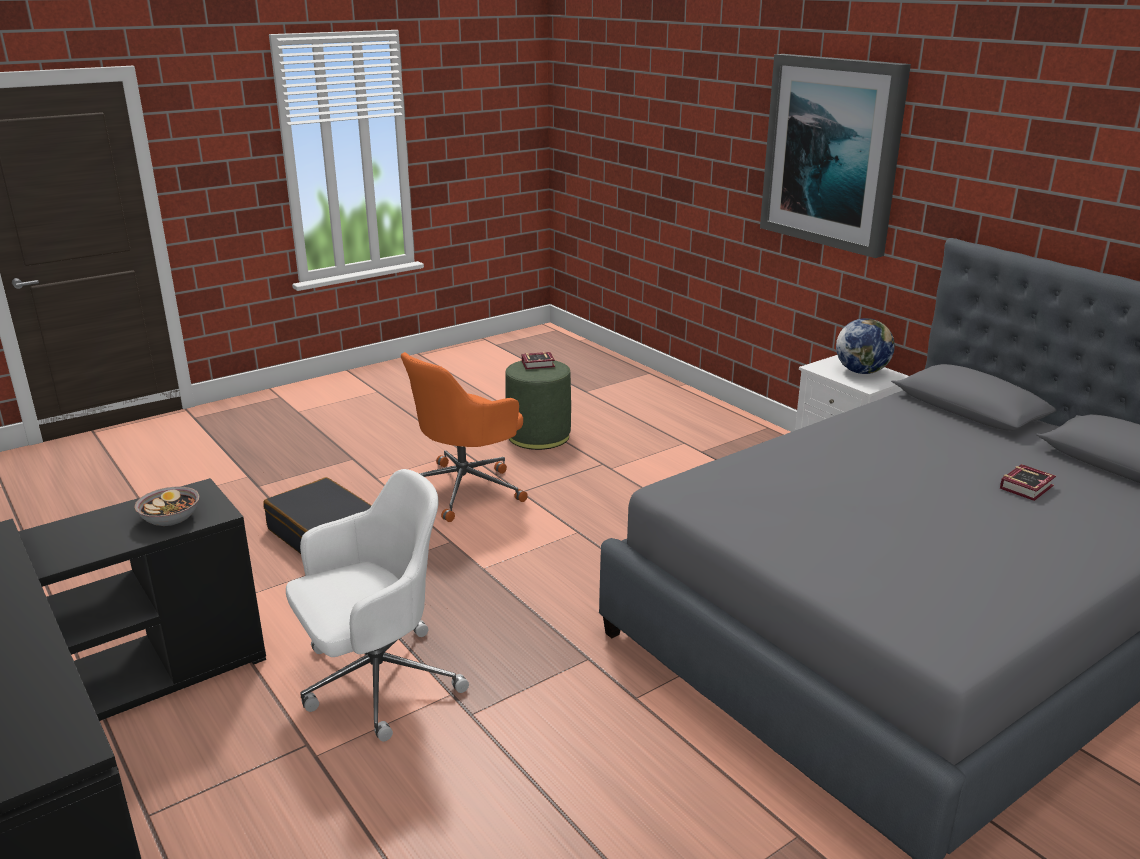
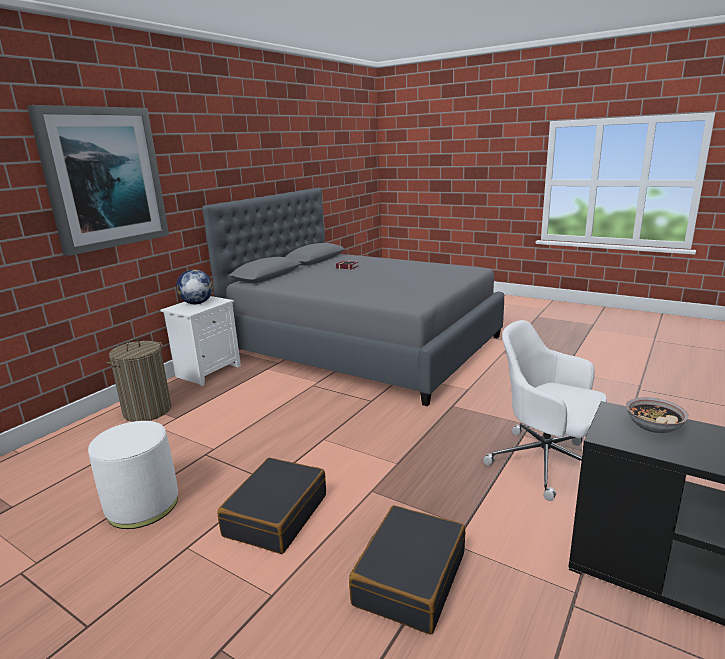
camera: 110 degrees left, 5 degrees down
(465, 489) = (276, 515): orange office chair -> black suitcase
(538, 436) = (143, 505): green ottoman -> white ottoman
(539, 364) = (114, 438): book -> none
(732, 437) = (147, 410): none -> laundry basket

